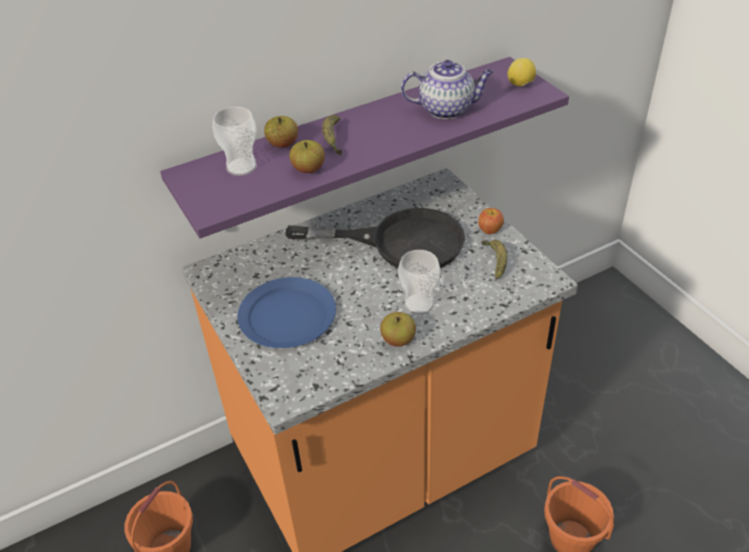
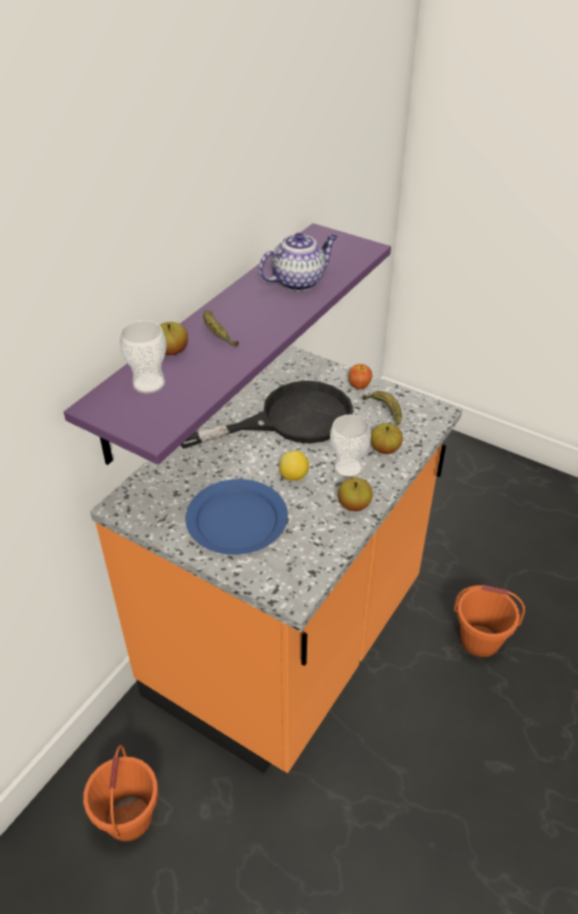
camera: 30 degrees left, 0 degrees up
(308, 169) = (218, 367): apple -> apple (385, 449)
(520, 85) = (344, 245): lemon -> lemon (294, 476)

